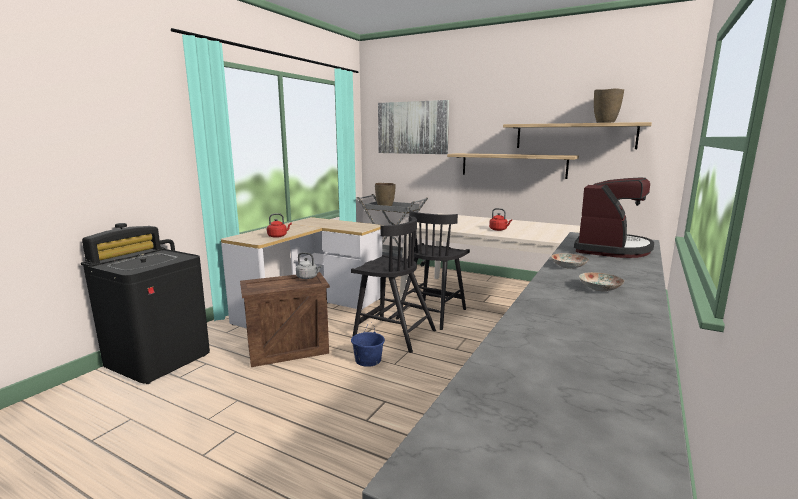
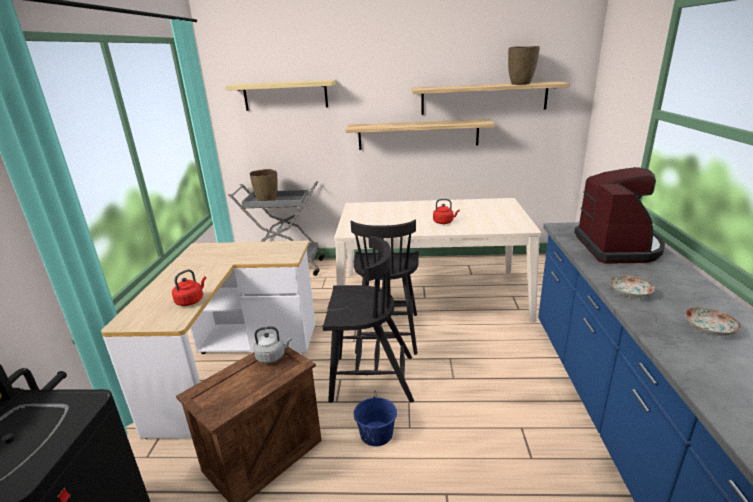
camera: 25 degrees left, 10 degrees up
(412, 127) = (285, 95): picture -> shelf

